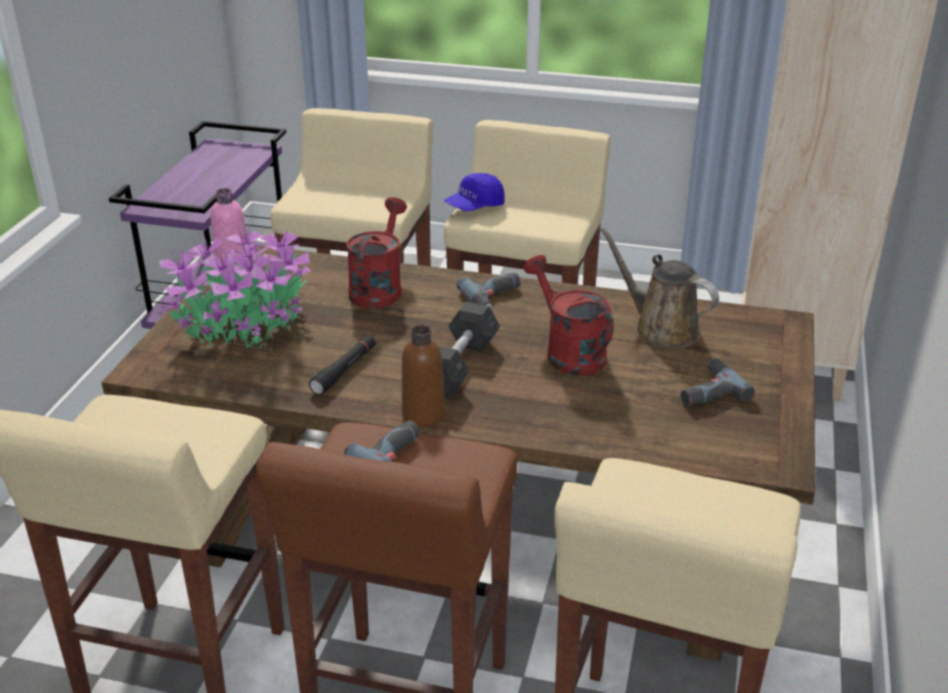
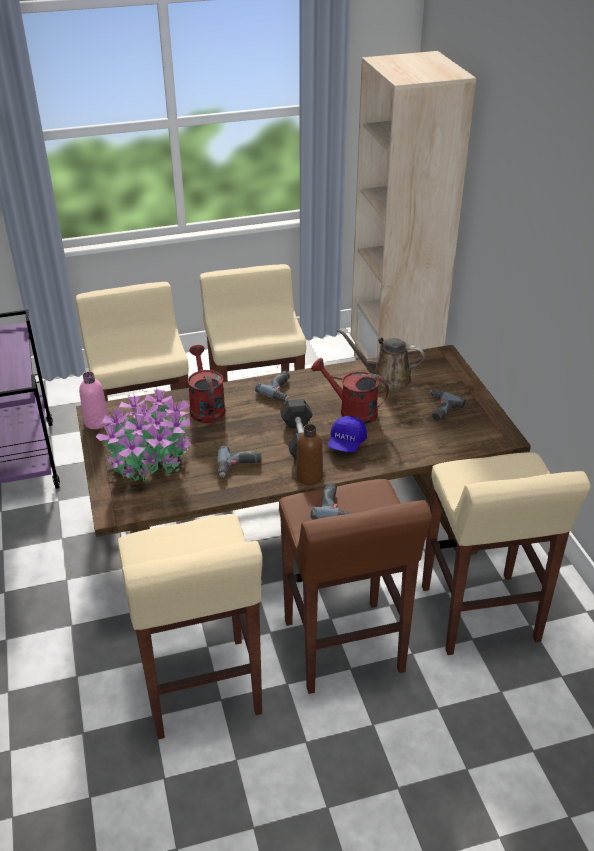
camera: 30 degrees left, 5 degrees up
(345, 370) = (239, 467): black flashlight -> power drill
(474, 206) = (223, 333): blue cap -> blue cap (346, 443)

